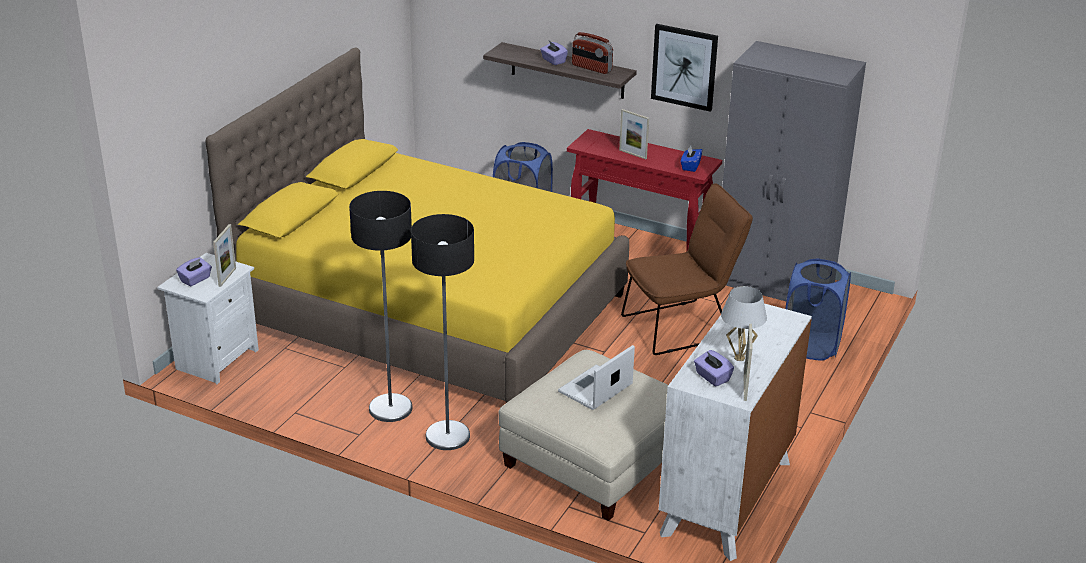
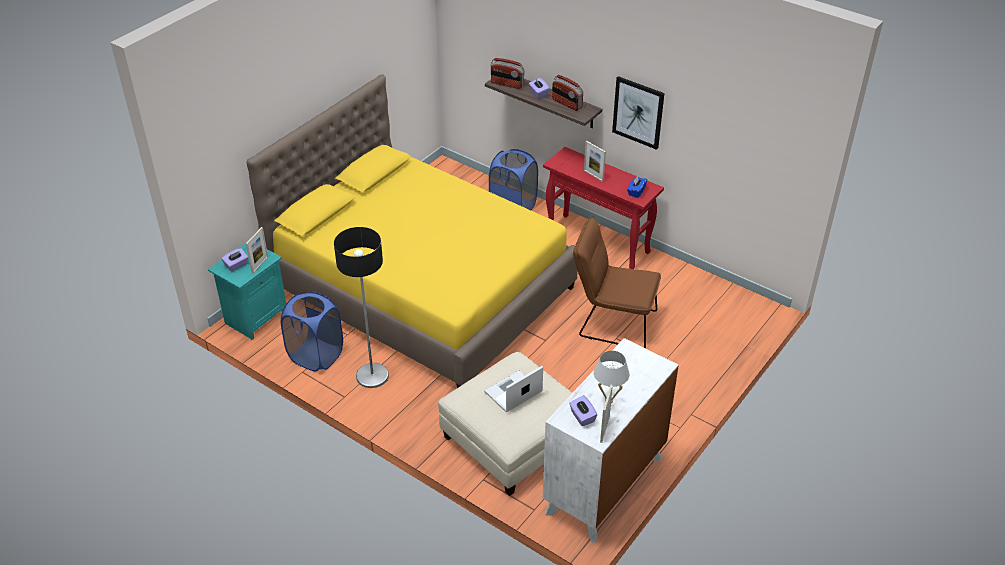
camera: 10 degrees right, 10 degrees up
(215, 359) = (255, 317): white nightstand -> turquoise nightstand
(448, 436) = (409, 405): floor lamp -> none
(511, 54) = (507, 84): none -> radio
(682, 326) = (612, 322): brown chair -> brown chair turned 150 degrees counterclockwise
(775, 284) = (696, 289): grey wardrobe -> none
(811, 345) = (709, 351): blue laundry basket -> blue laundry basket (316, 356)

